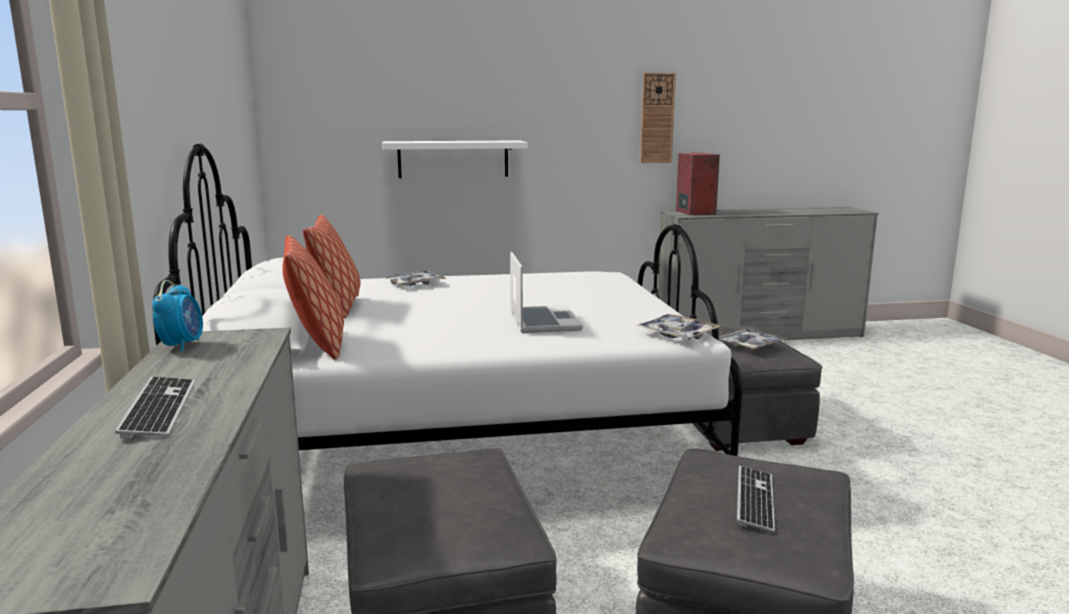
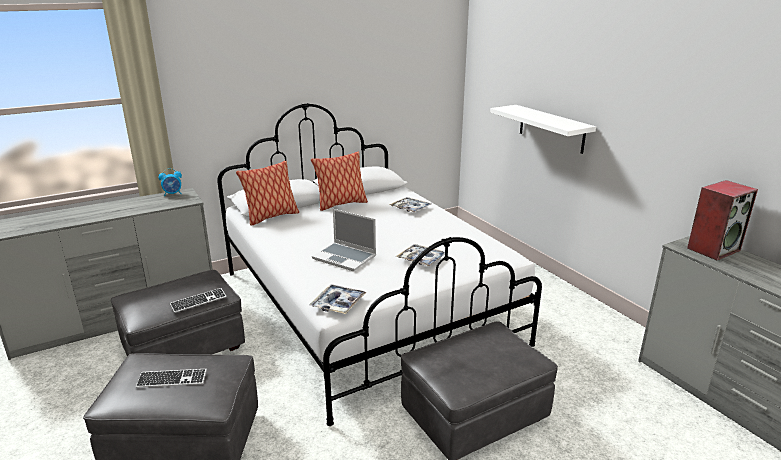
camera: 70 degrees right, 10 degrees up
(159, 409) = (99, 210): keyboard -> keyboard (198, 301)
(542, 321) = (345, 257): laptop -> laptop turned 60 degrees clockwise
(657, 118) = (720, 136): wall clock -> none
(750, 345) = (467, 363): tray -> tray (421, 259)

